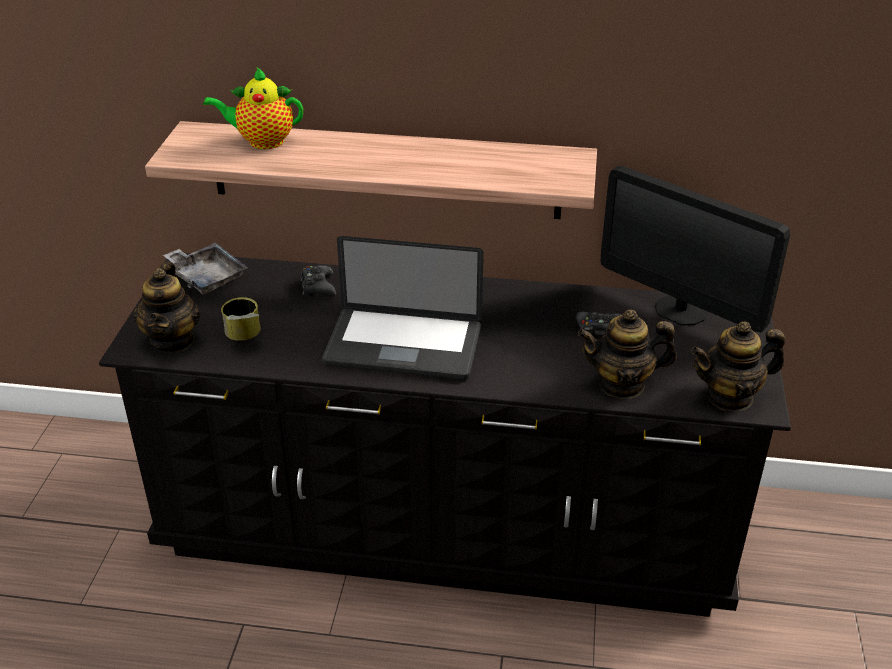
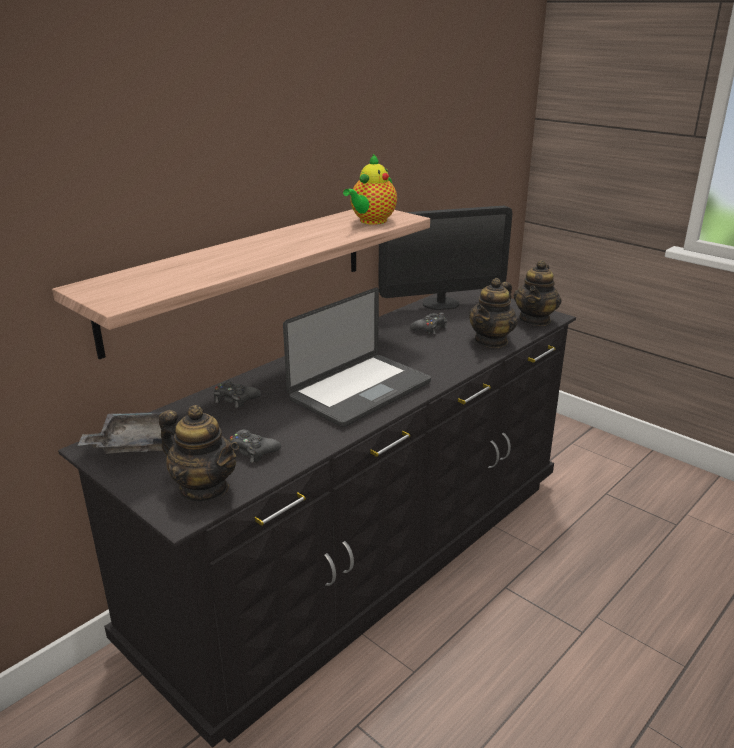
camera: 55 degrees left, 10 degrees down
(244, 336) = (252, 451): can -> black game controller
(262, 142) = (166, 270): teapot -> teapot (371, 221)

